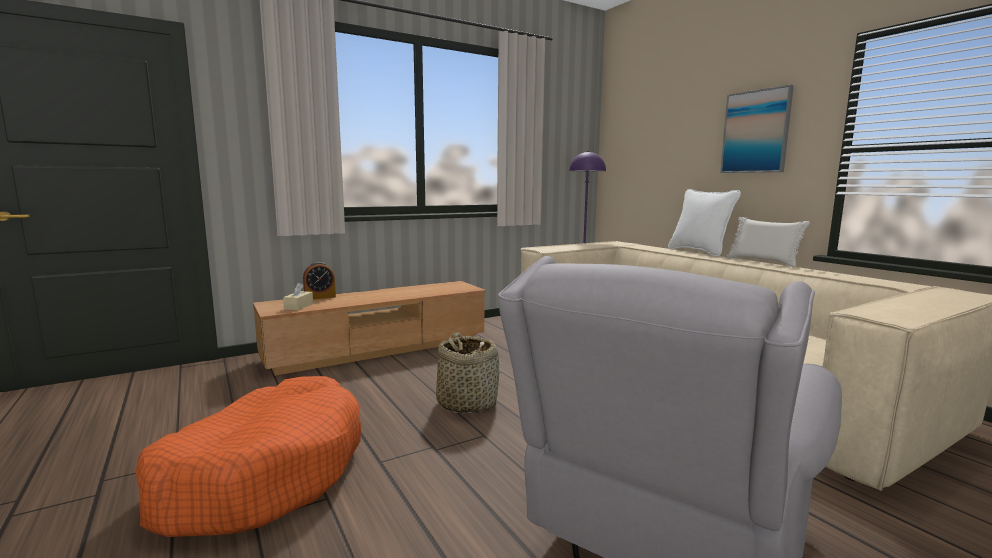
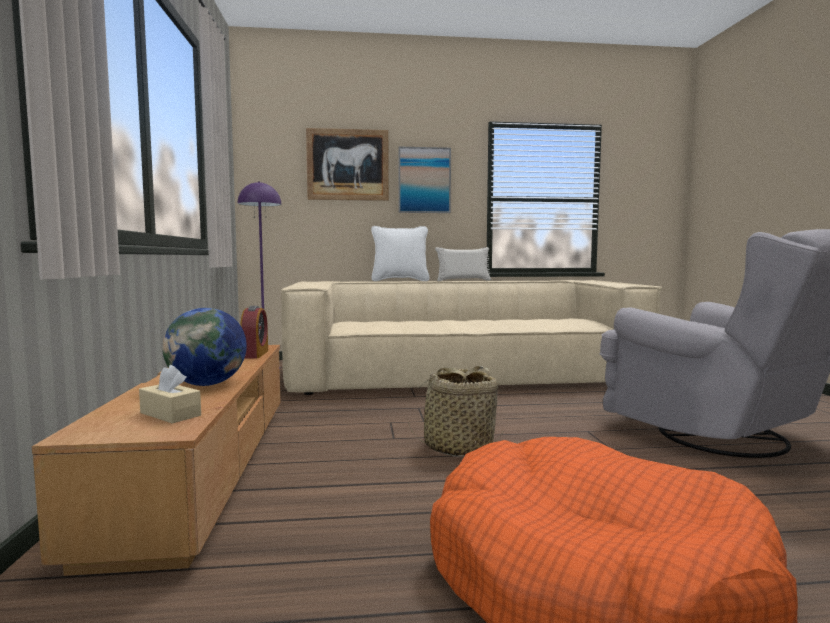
camera: 65 degrees left, 5 degrees down
(320, 297) = (129, 401): alarm clock -> alarm clock (255, 354)
(358, 299) = (207, 384): none -> globe
(679, 123) = (347, 165): none -> picture

